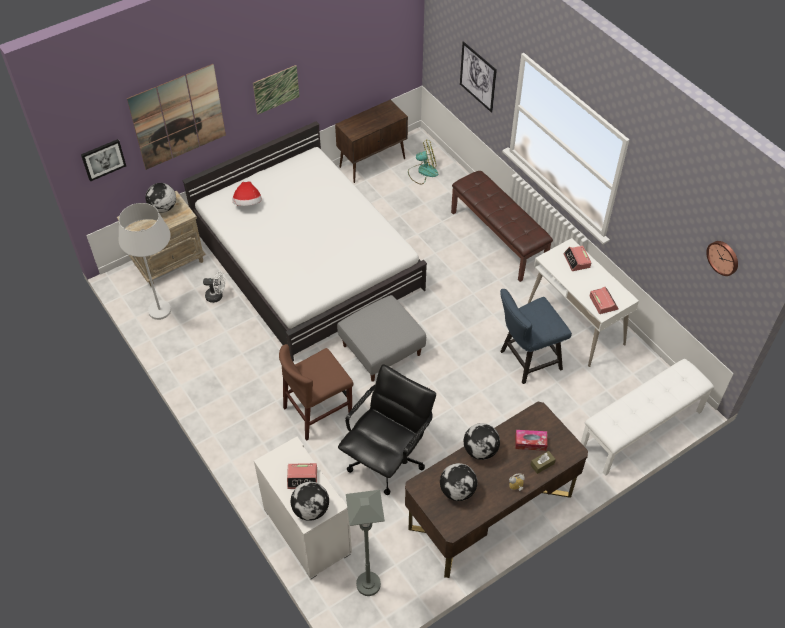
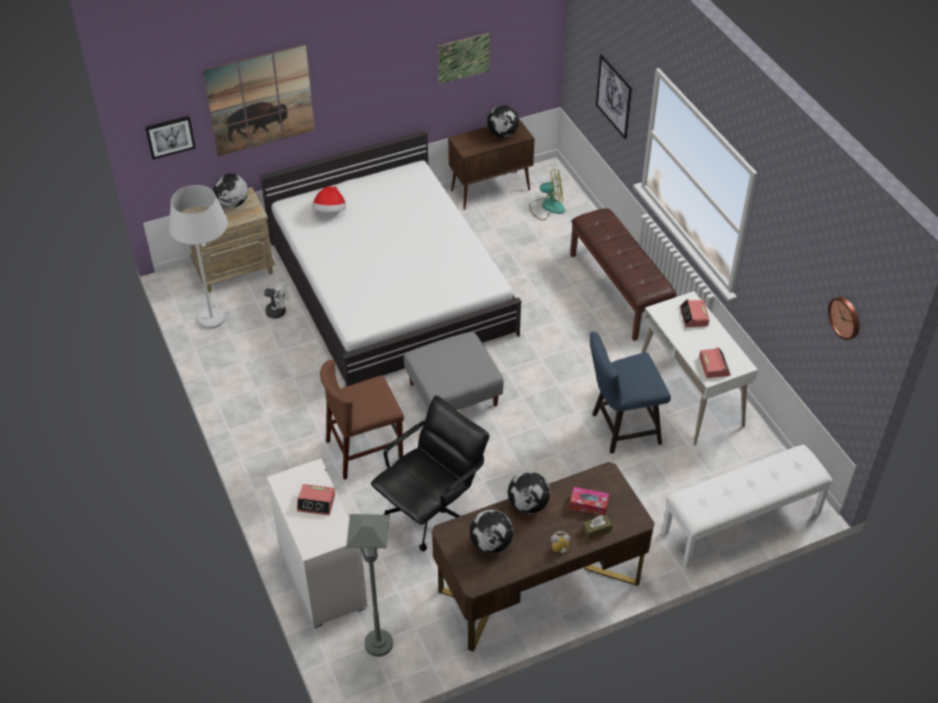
camera: 10 degrees right, 5 degrees down
(276, 89) = (379, 85): picture -> picture (463, 58)
(311, 509) = (318, 537): globe -> globe (503, 133)

